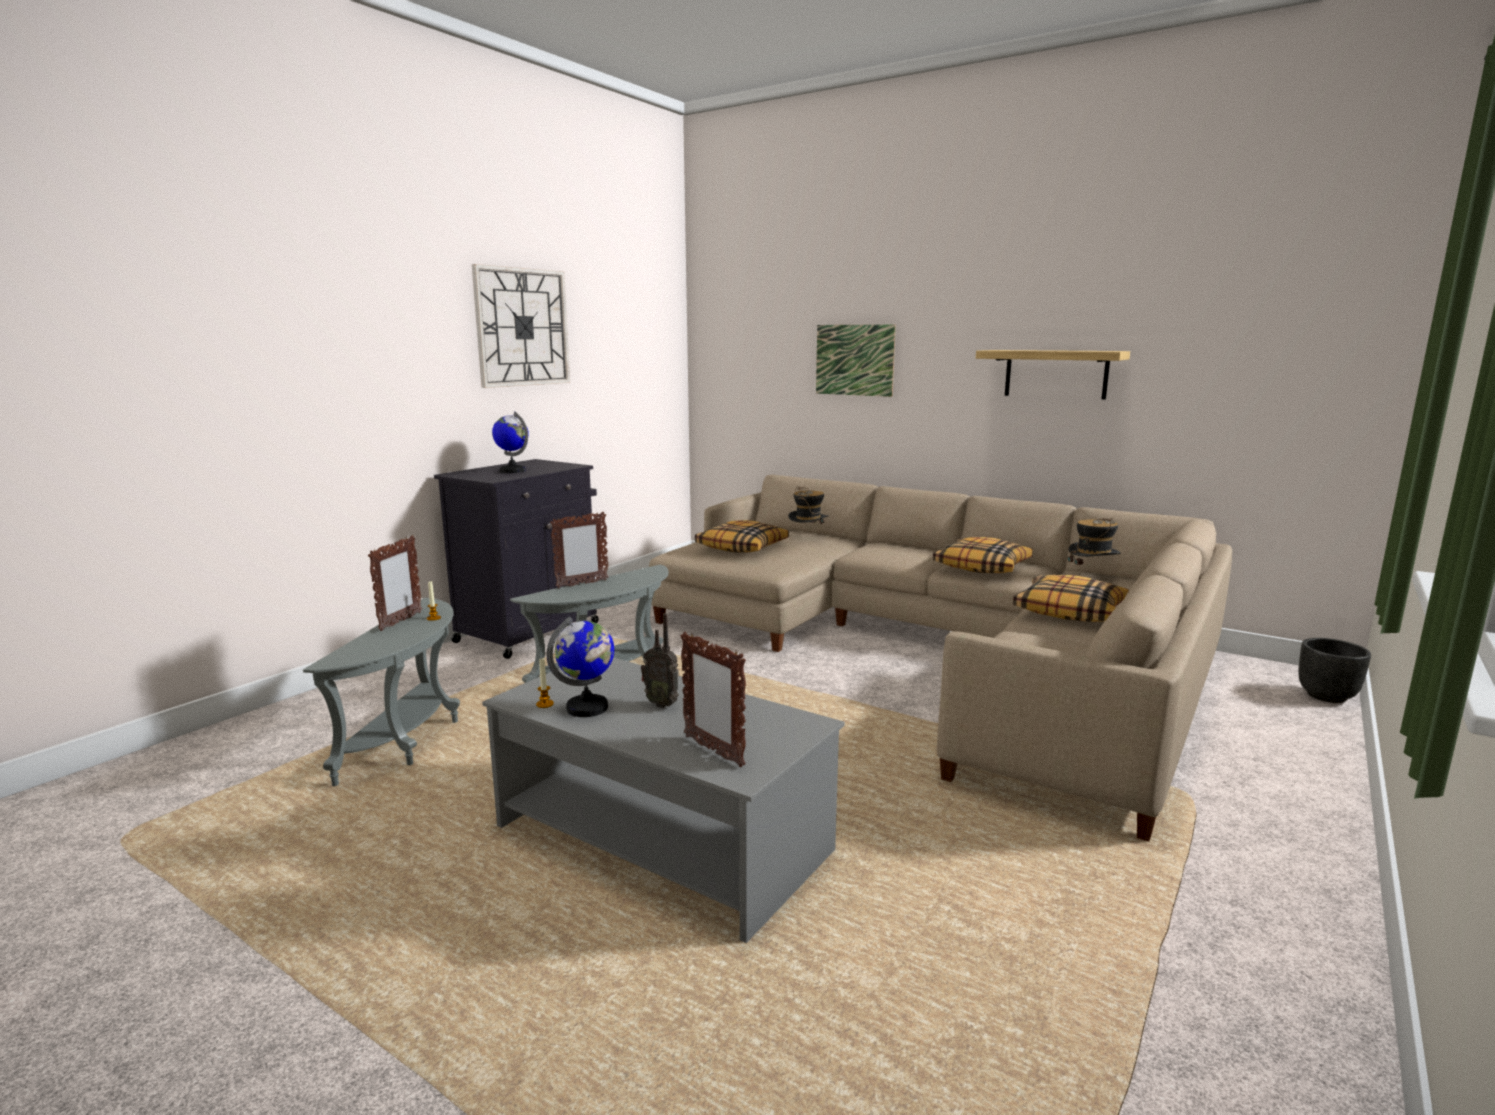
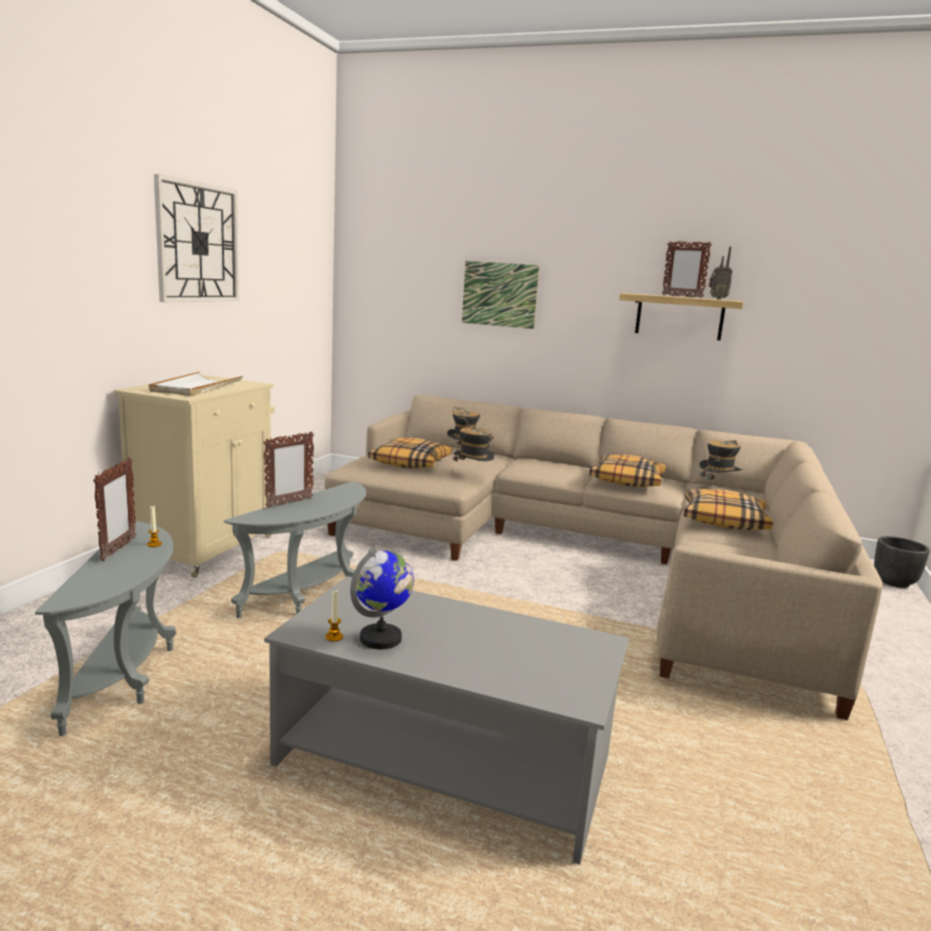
camera: 15 degrees left, 0 degrees up
(512, 471) = (196, 387): globe -> white tray
(530, 631) = (206, 548): black cabinet -> beige cabinet
(662, 704) = (451, 629): radio -> radio (717, 299)
(713, 751) = (535, 677): picture frame -> picture frame (681, 296)
(801, 561) = (472, 476): none -> hat

